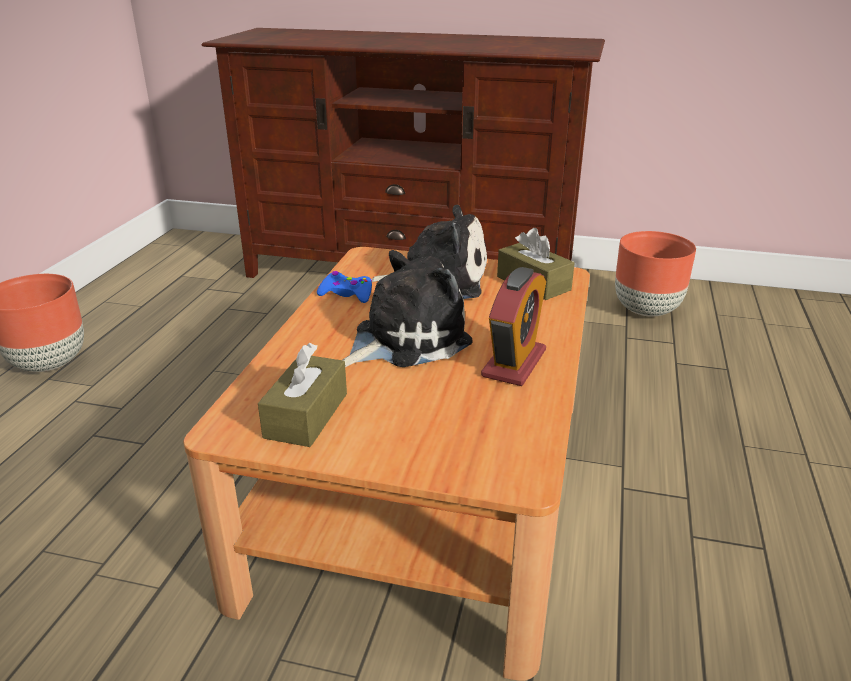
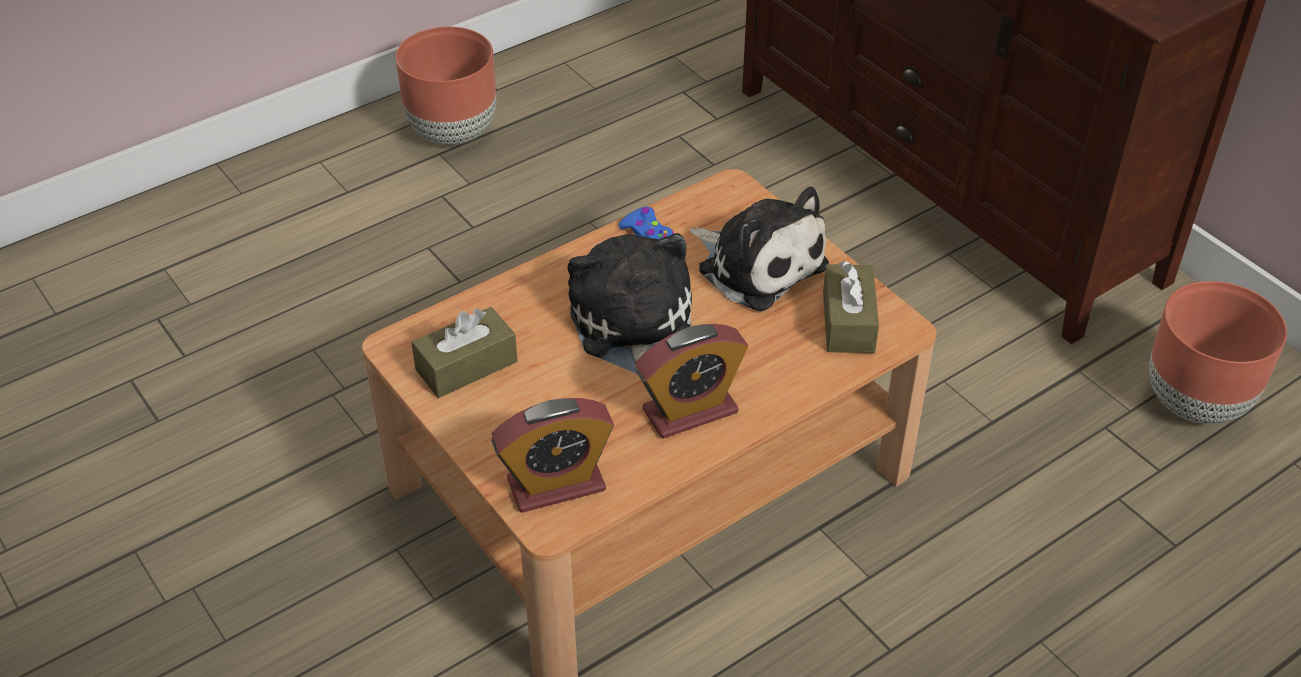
camera: 40 degrees right, 15 degrees up
(405, 339) = (632, 327): plush toy -> plush toy turned 105 degrees counterclockwise
(491, 452) = (556, 485): none -> alarm clock

